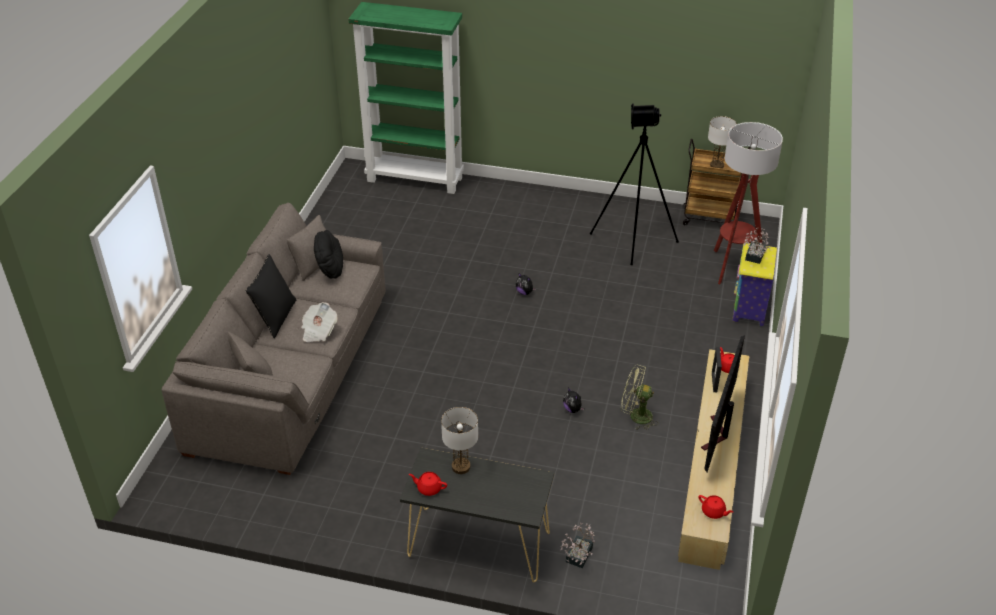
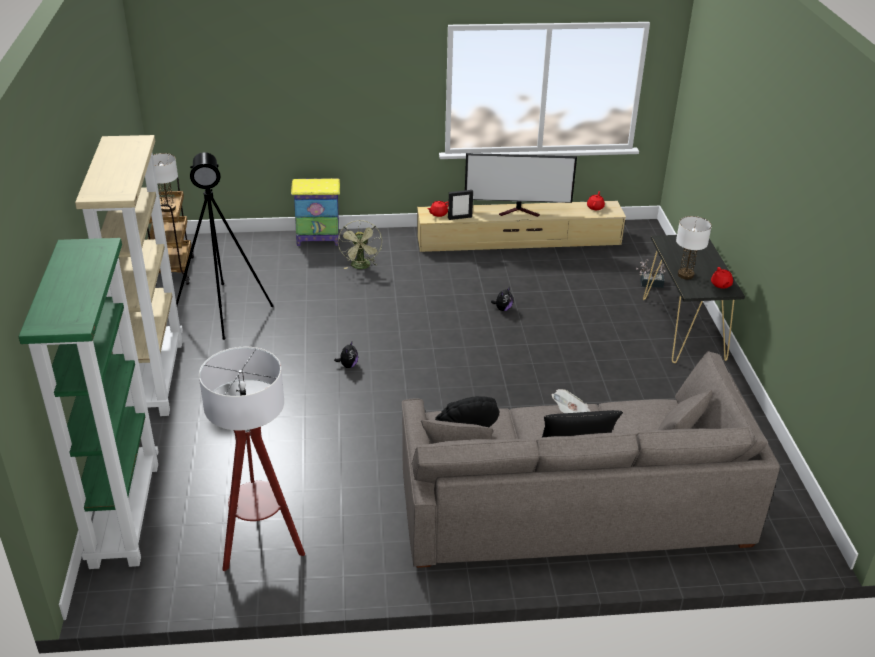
camera: 110 degrees left, 5 degrees down
(553, 199) = (154, 377): none -> beige bookcase
(635, 416) = (489, 278): green fan -> green fan (361, 267)
(732, 267) = (255, 252): floor lamp -> floor lamp (261, 545)
(754, 257) = (314, 187): potted plant -> none

